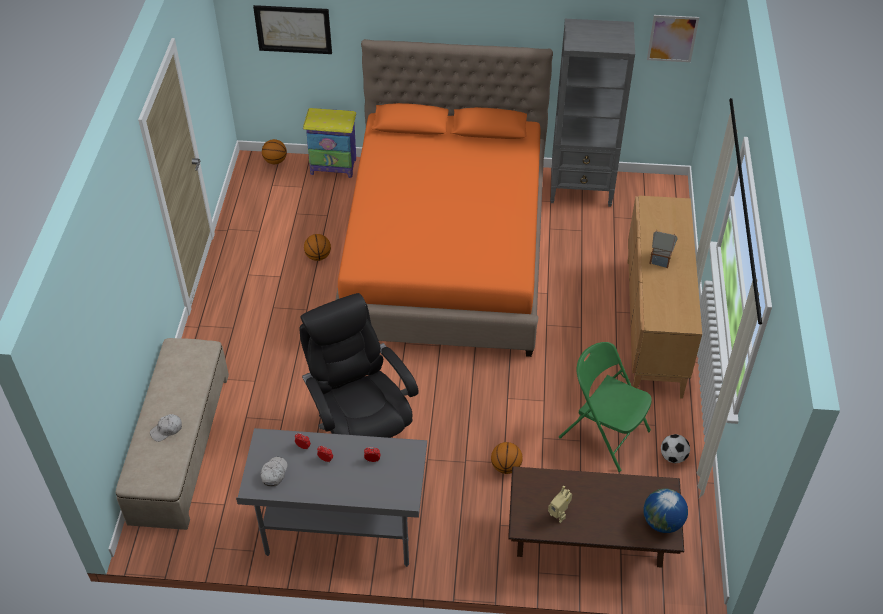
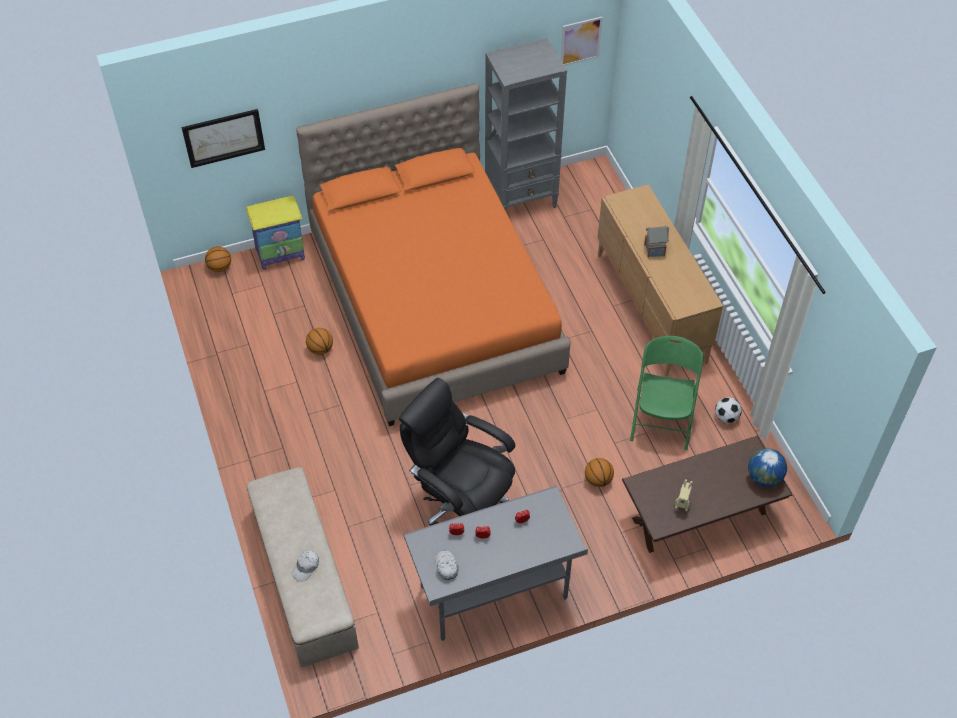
camera: 25 degrees left, 5 degrees up
(604, 434) = (662, 419): green chair -> green chair turned 90 degrees clockwise

